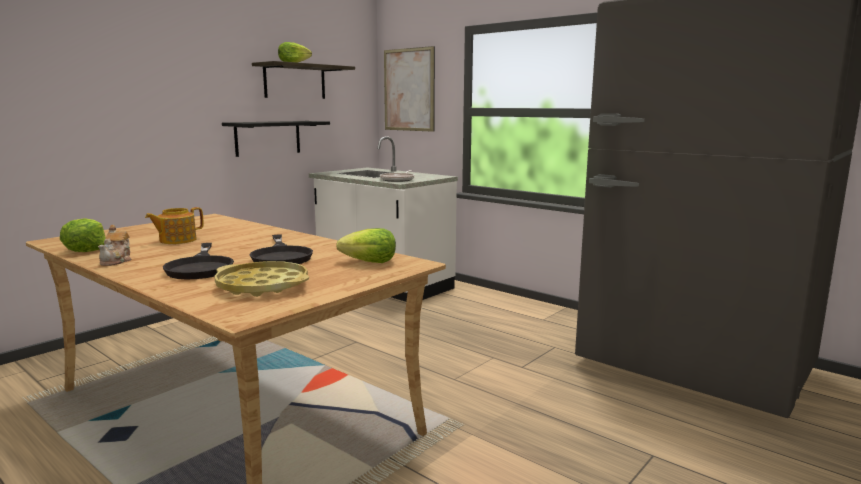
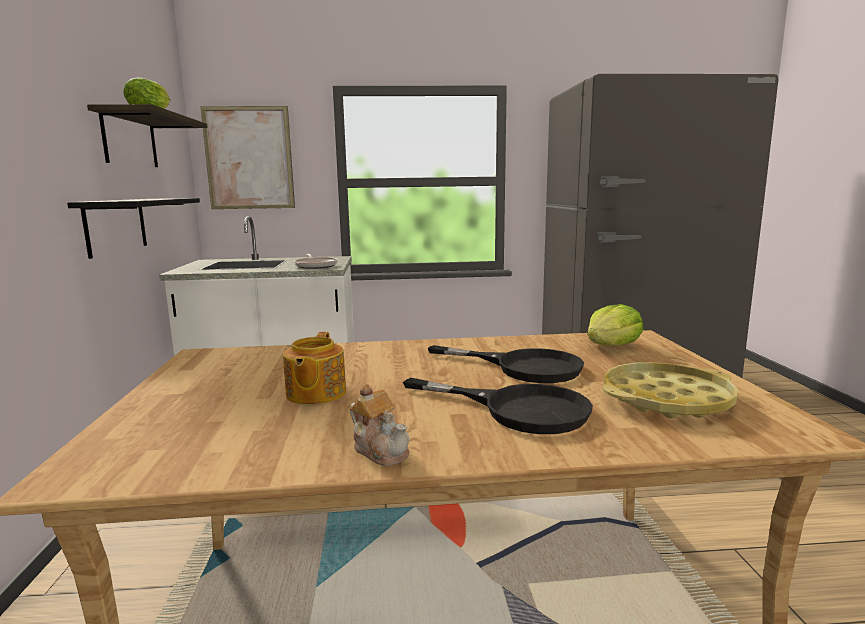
camera: 45 degrees left, 0 degrees up
(86, 249) = (231, 459): lettuce -> none

